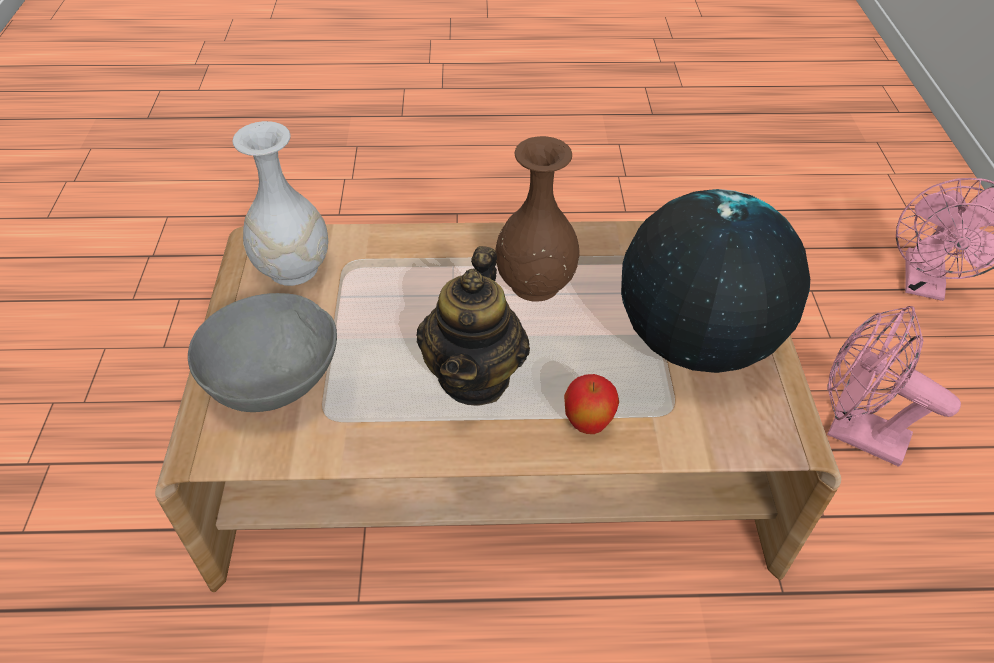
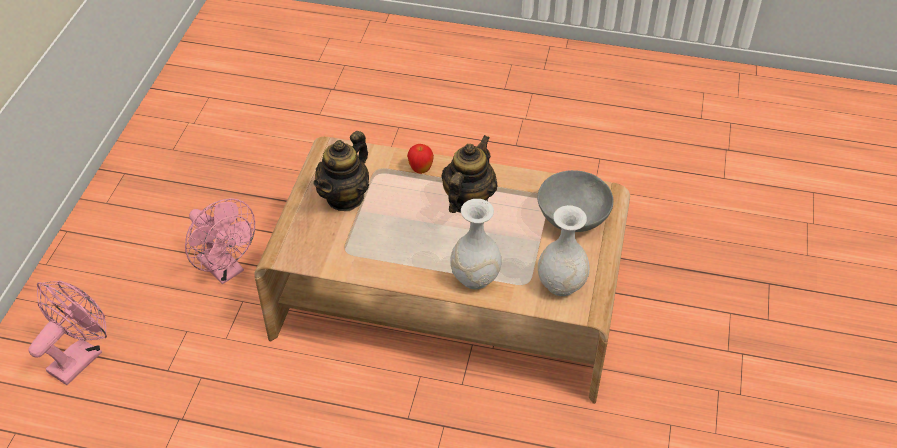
camera: 165 degrees left, 0 degrees up
(429, 256) = (474, 277): none -> white vase
(534, 283) = (416, 246): brown vase -> none
(694, 342) = (345, 197): globe -> teapot

